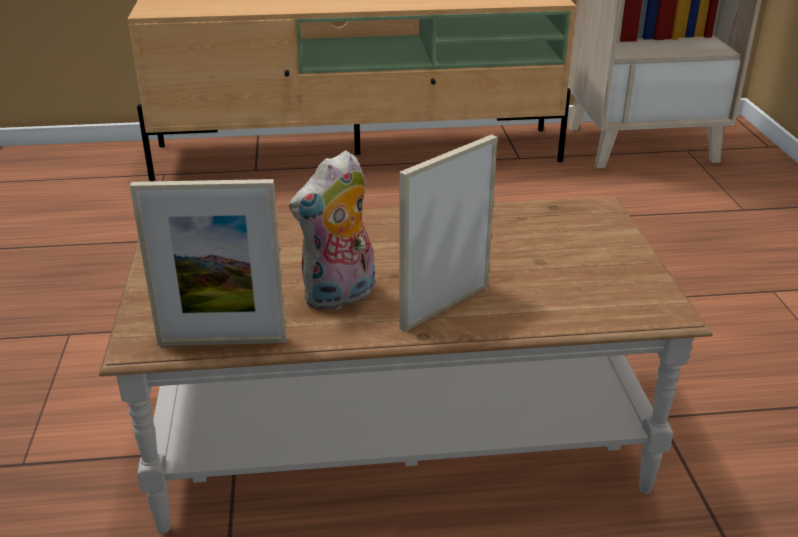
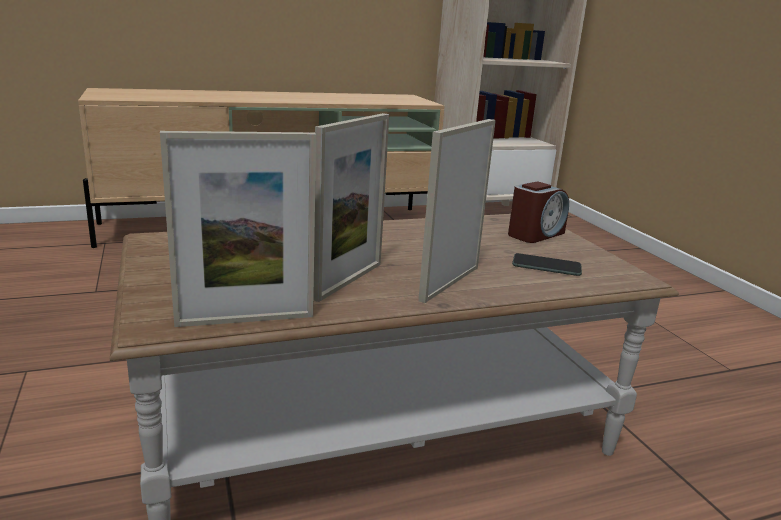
camera: 15 degrees left, 10 degrees down
(340, 297) = (348, 281): plush toy -> picture frame
(570, 286) = (546, 266): none -> phone
(589, 235) = (535, 234): none -> alarm clock

